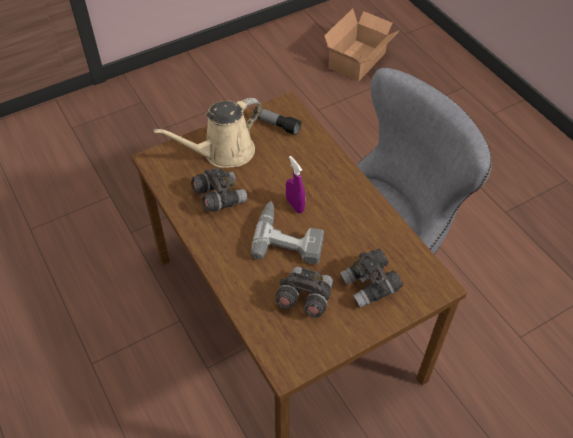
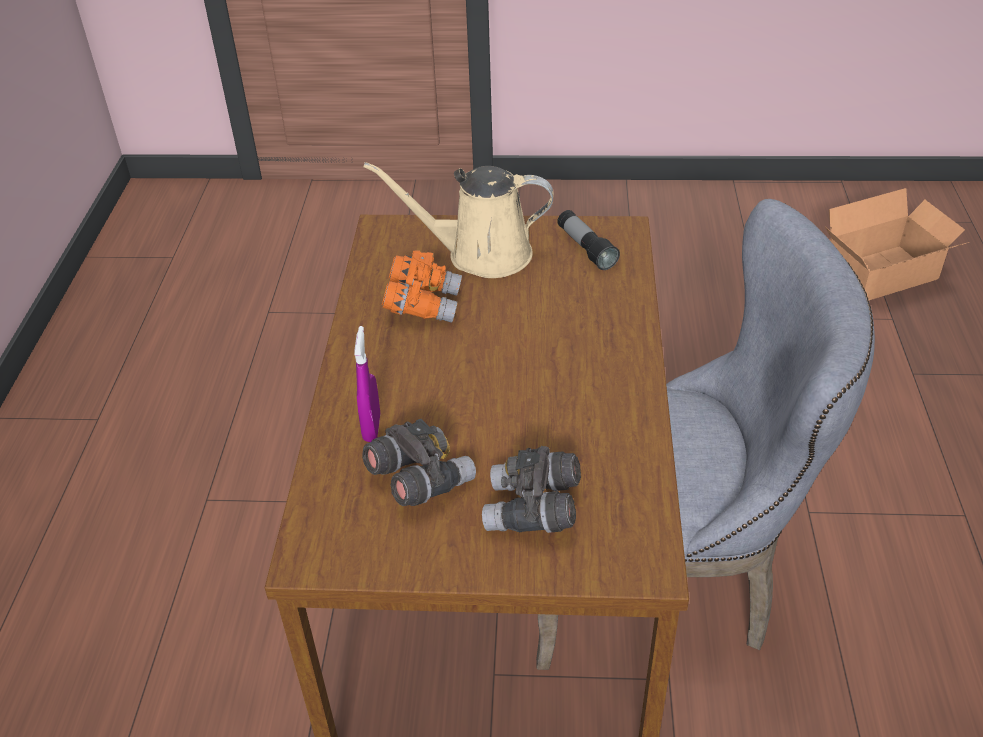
camera: 35 degrees right, 10 degrees down
(219, 198) = (423, 304): grey binoculars -> orange binoculars
(289, 237) = (472, 393): power drill -> none
(295, 205) = (518, 356): purple spray bottle -> purple spray bottle (372, 427)

